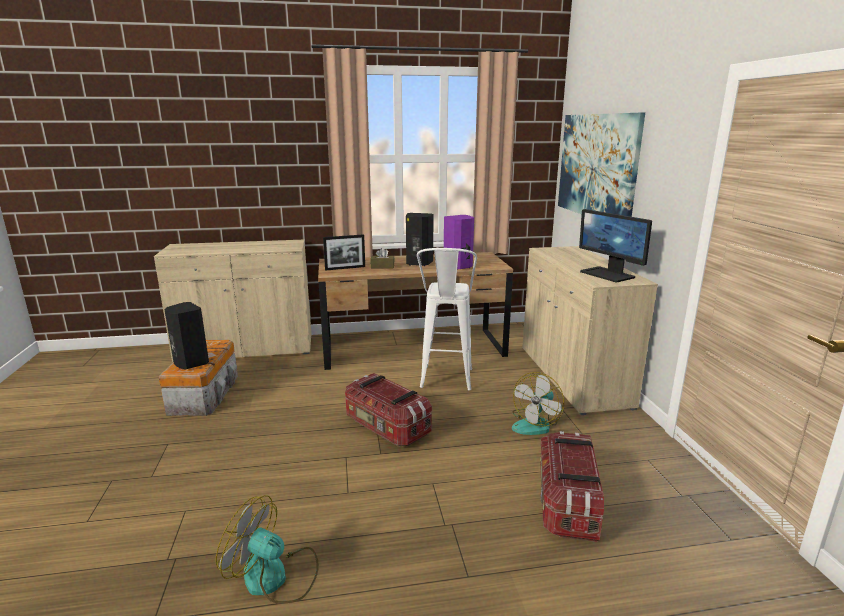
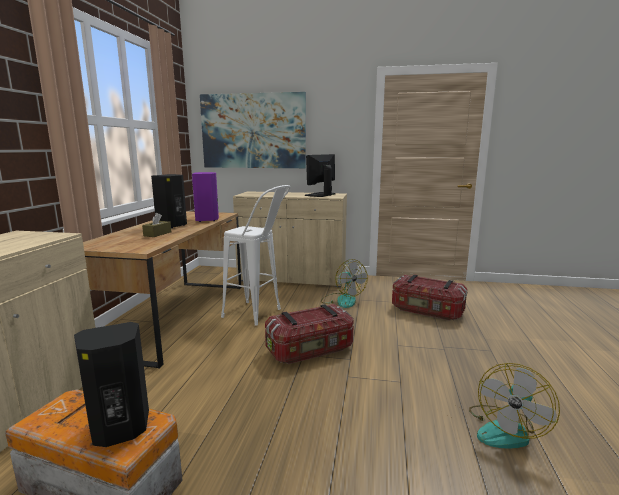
camera: 70 degrees left, 5 degrees down
(345, 268) = (132, 243): picture frame -> none
(608, 274) = (320, 195): monitor -> monitor turned 135 degrees clockwise

